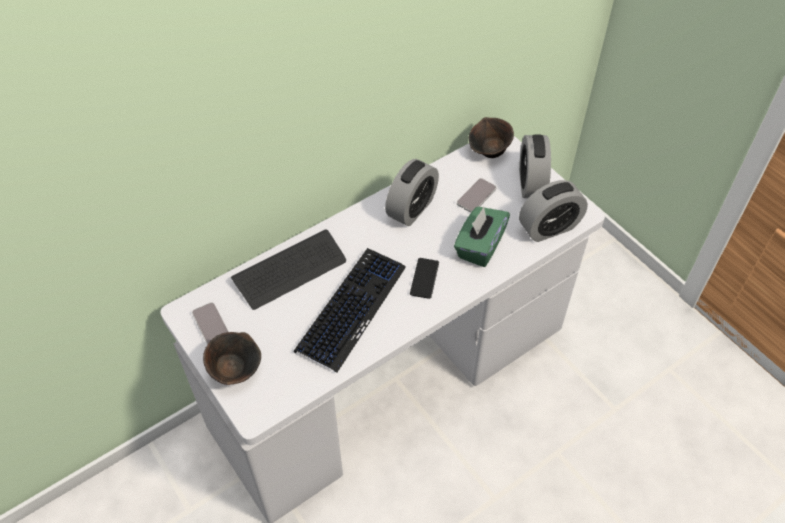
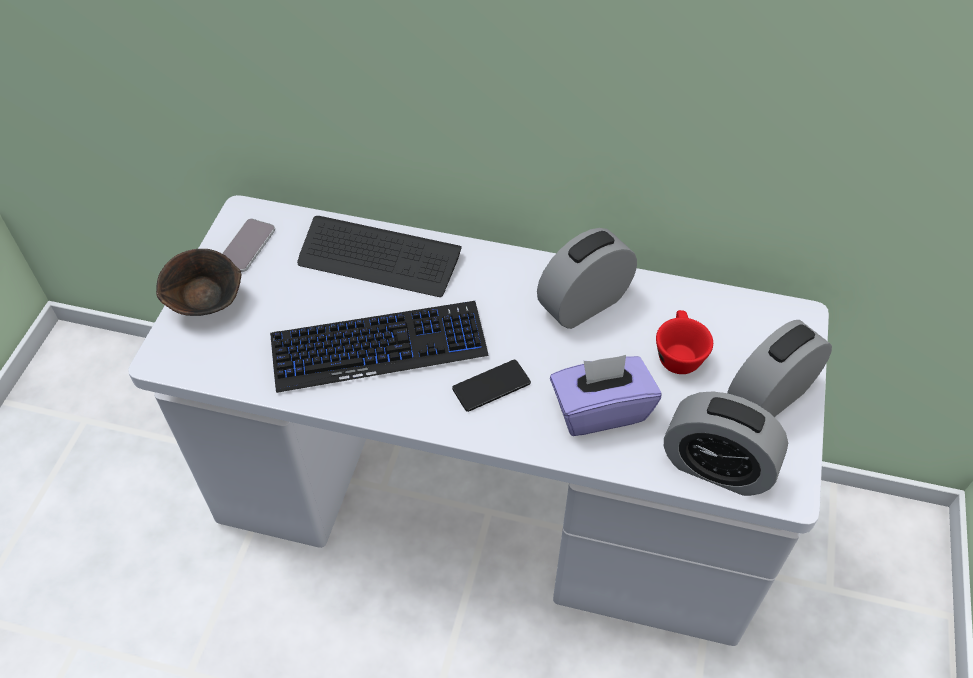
camera: 50 degrees right, 0 degrees up
(411, 208) = (584, 304): alarm clock -> alarm clock turned 150 degrees clockwise
(476, 196) = (677, 353): phone -> red cup
(479, 246) = (600, 409): green tissue box -> purple tissue box
(489, 151) = (767, 319): brown bowl -> none

